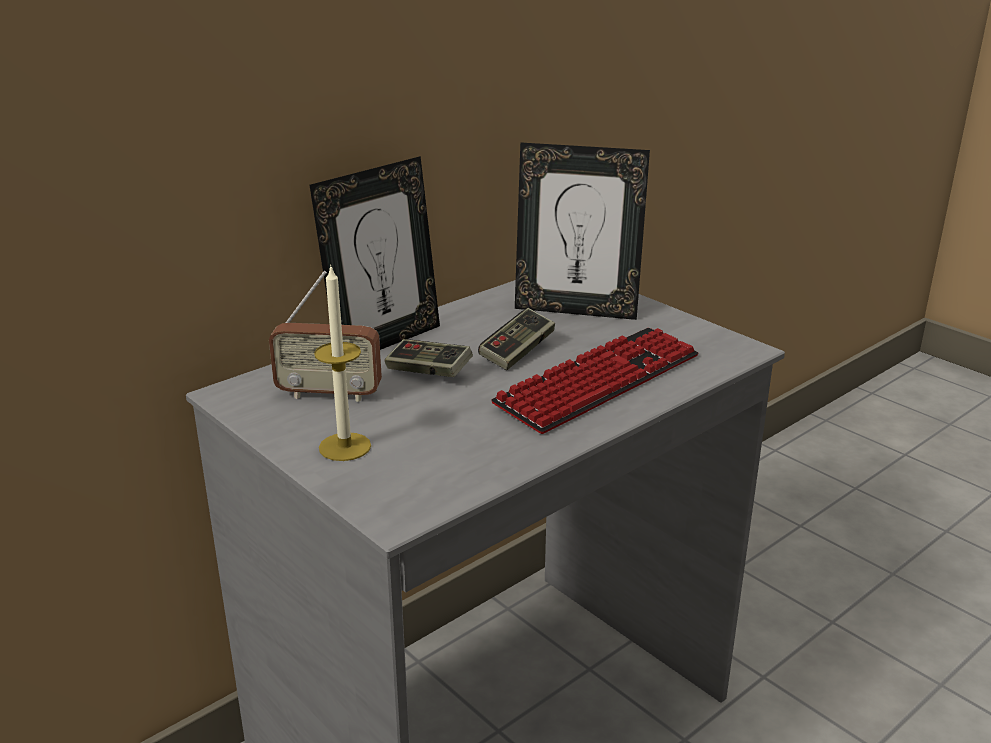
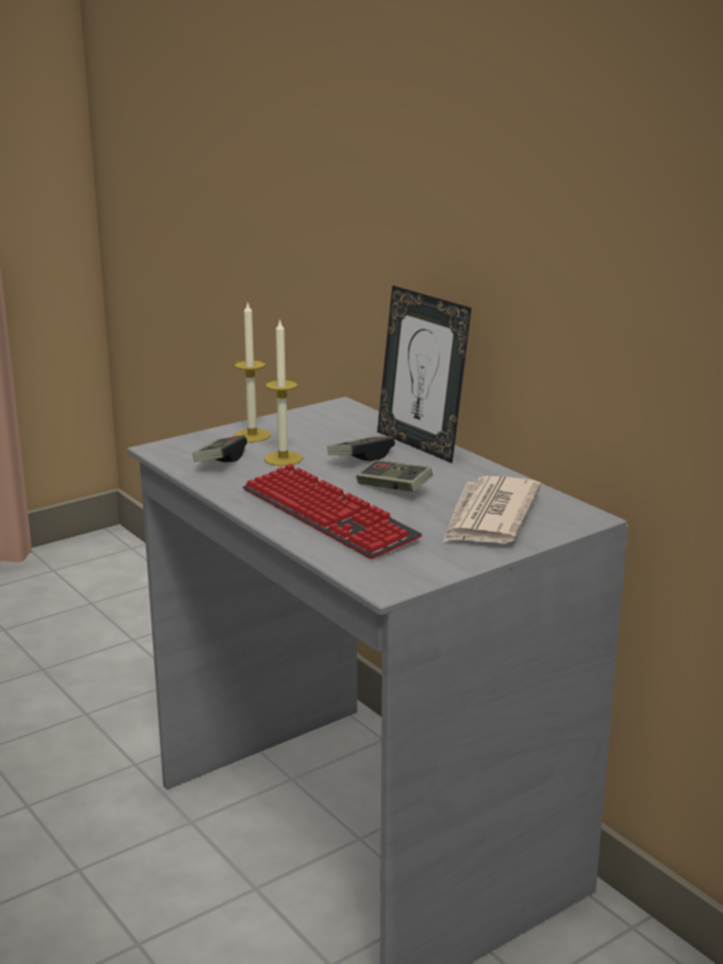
camera: 95 degrees right, 5 degrees down
(329, 394) = (331, 430): radio -> none
(433, 418) = (283, 458): none -> candle
(444, 461) = (220, 461): none -> game controller
(576, 310) = (489, 517): picture frame -> newspaper

